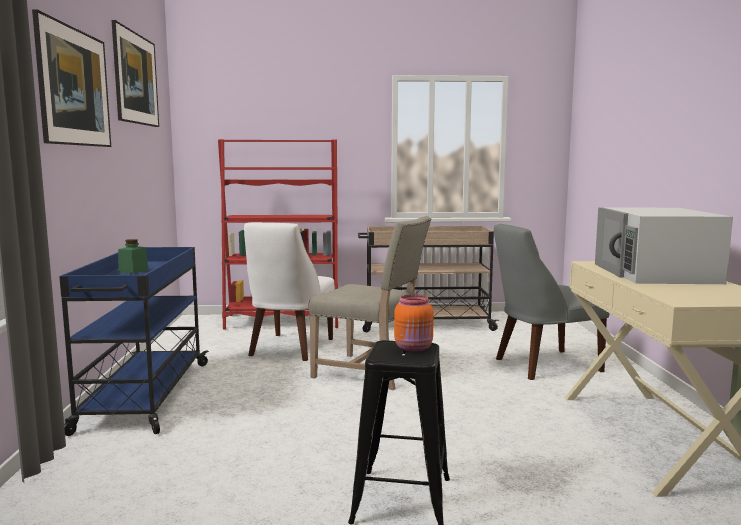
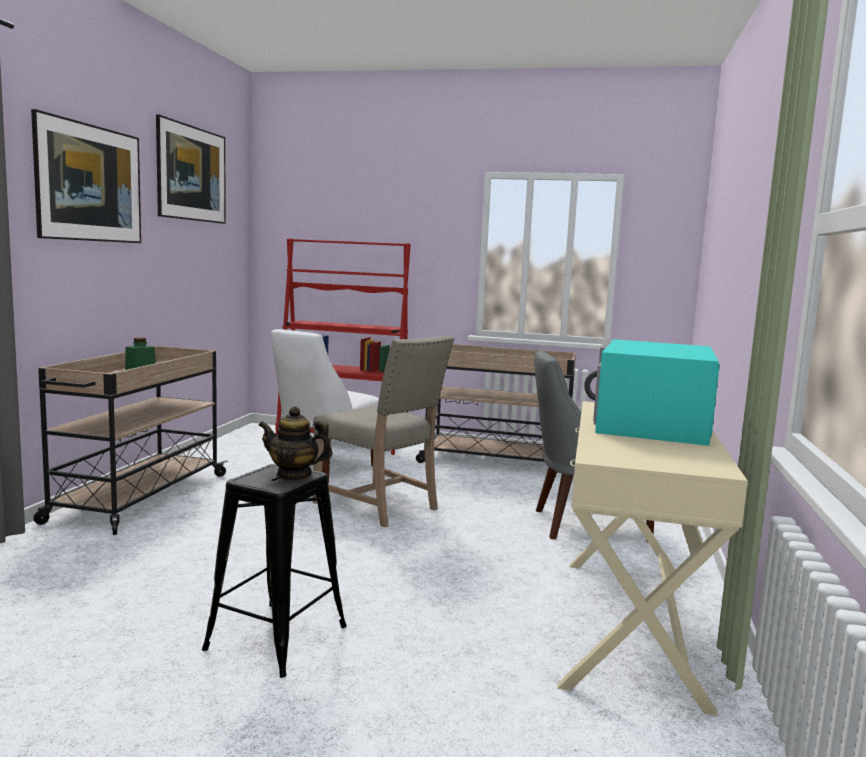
camera: 15 degrees right, 0 degrees up
(144, 396) = (138, 498): blue cart -> beige cart
(414, 348) = (294, 475): orange jar -> teapot
(655, 273) = (650, 424): white microwave -> turquoise microwave

